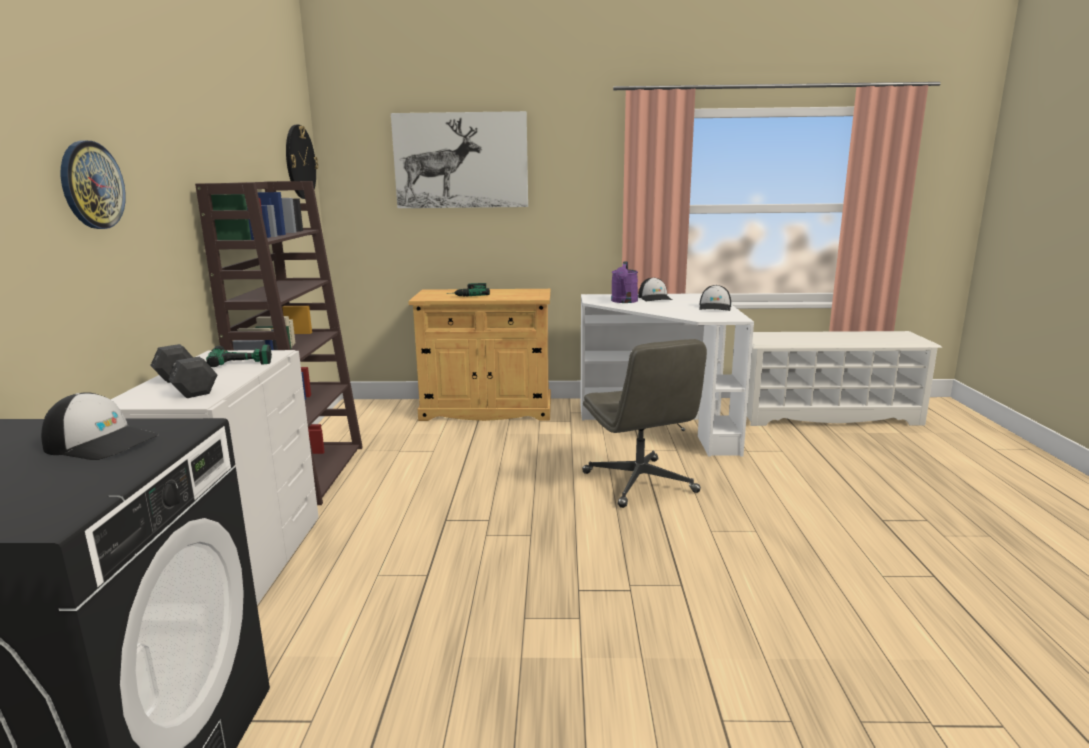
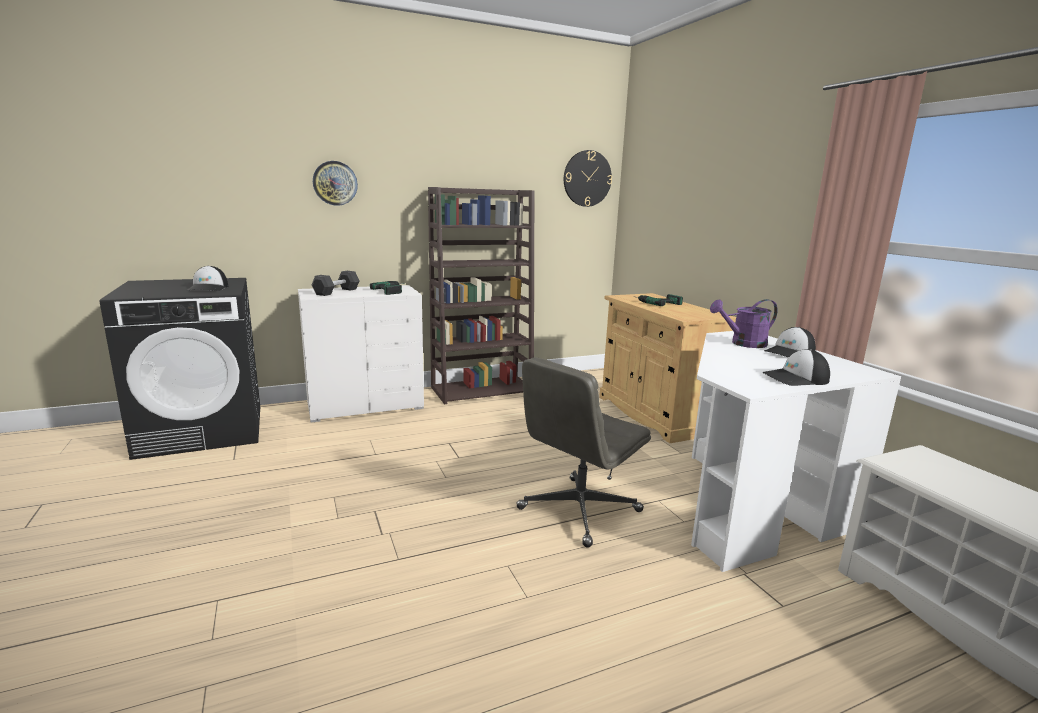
camera: 65 degrees right, 0 degrees up
(461, 160) = (696, 178): picture -> none

